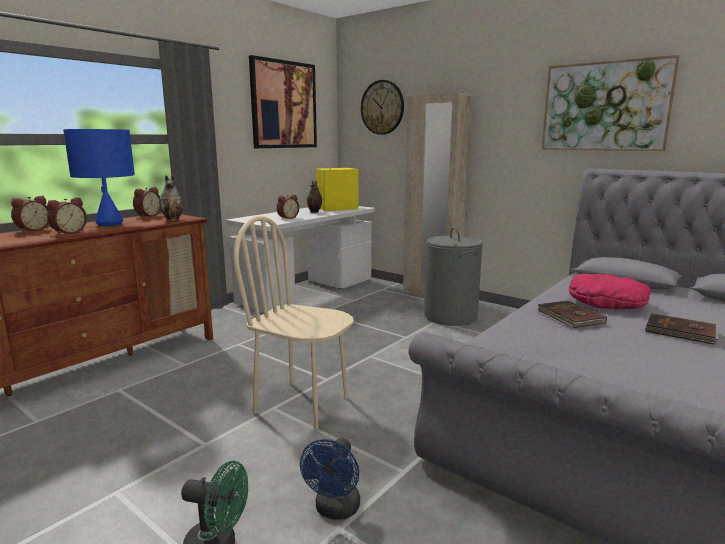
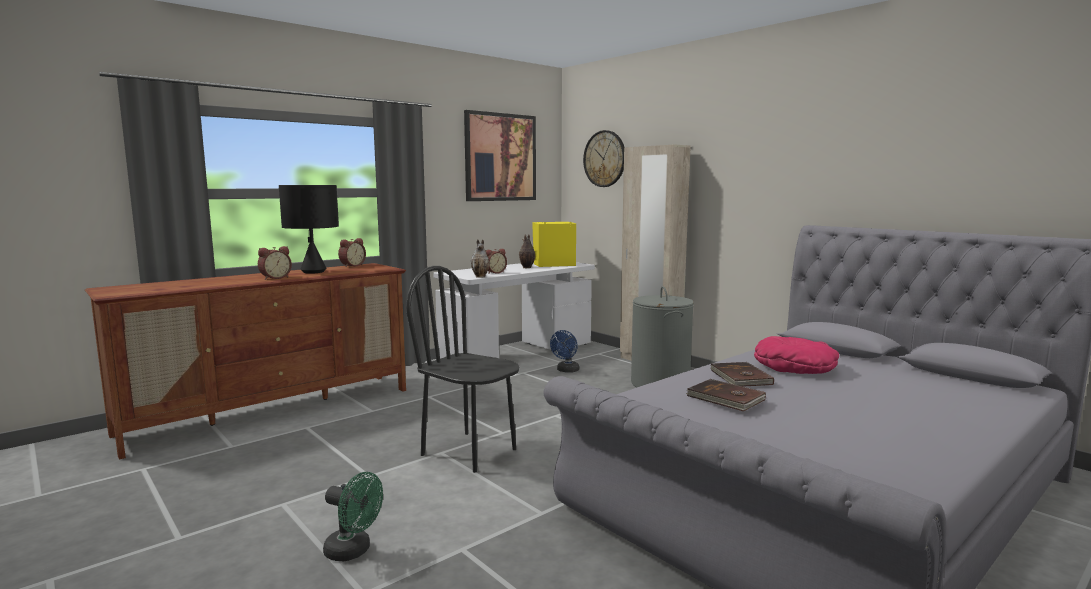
camera: 10 degrees right, 5 degrees down
(32, 230) = (246, 275): alarm clock -> none
(109, 224) = (313, 272): blue table lamp -> black table lamp
(173, 220) = (372, 269): vase -> vase (481, 276)
(302, 404) = (469, 452): beige chair -> black chair
(335, 510) = (464, 535): blue fan -> blue fan (566, 371)
(605, 106) = (824, 159): picture -> none
(680, 332) = (848, 396): brown book -> brown book (725, 398)

